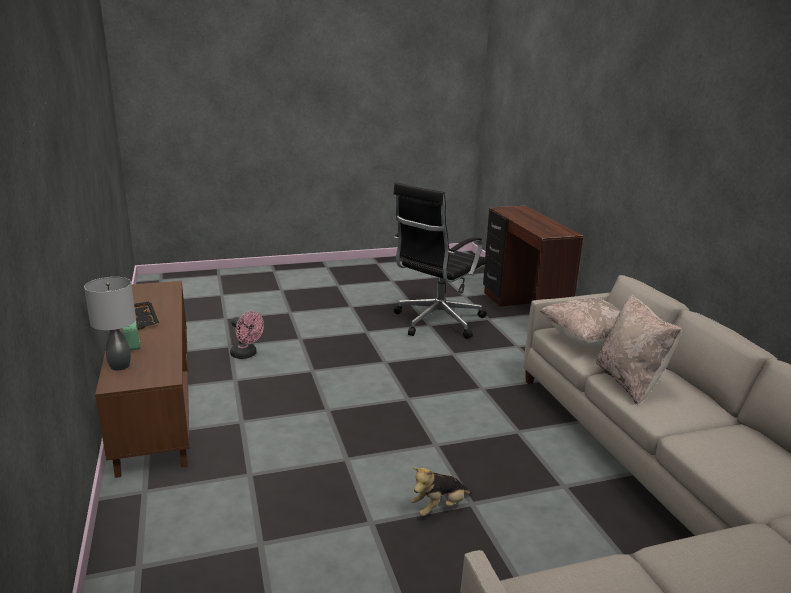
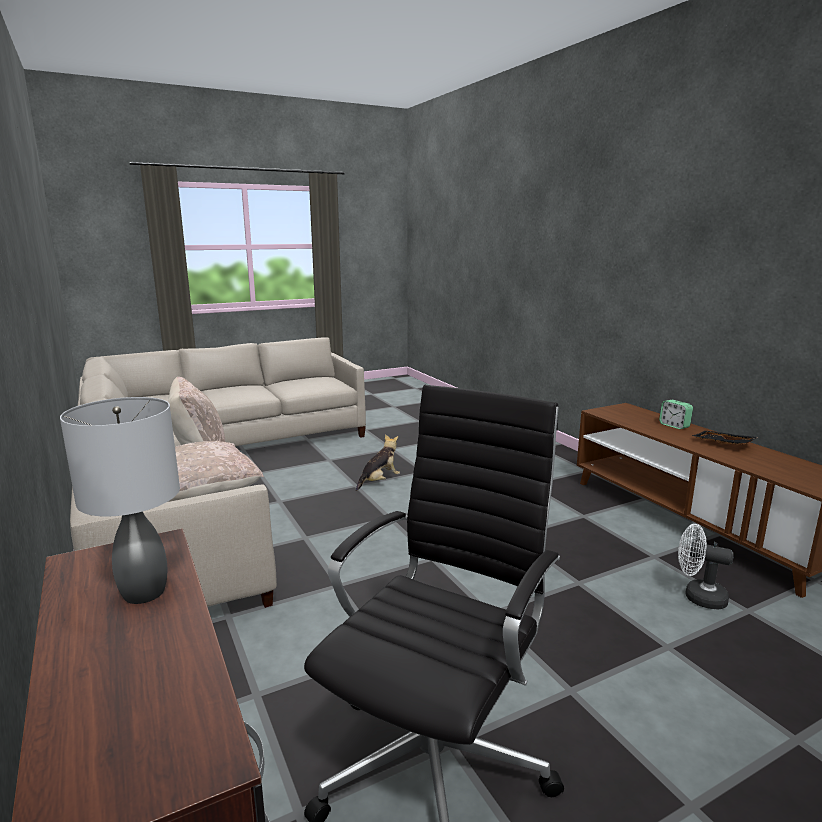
camera: 170 degrees right, 5 degrees down
(119, 366) = (648, 414): grey table lamp -> grey table lamp (145, 591)
(246, 355) = (698, 596): pink fan -> white fan

